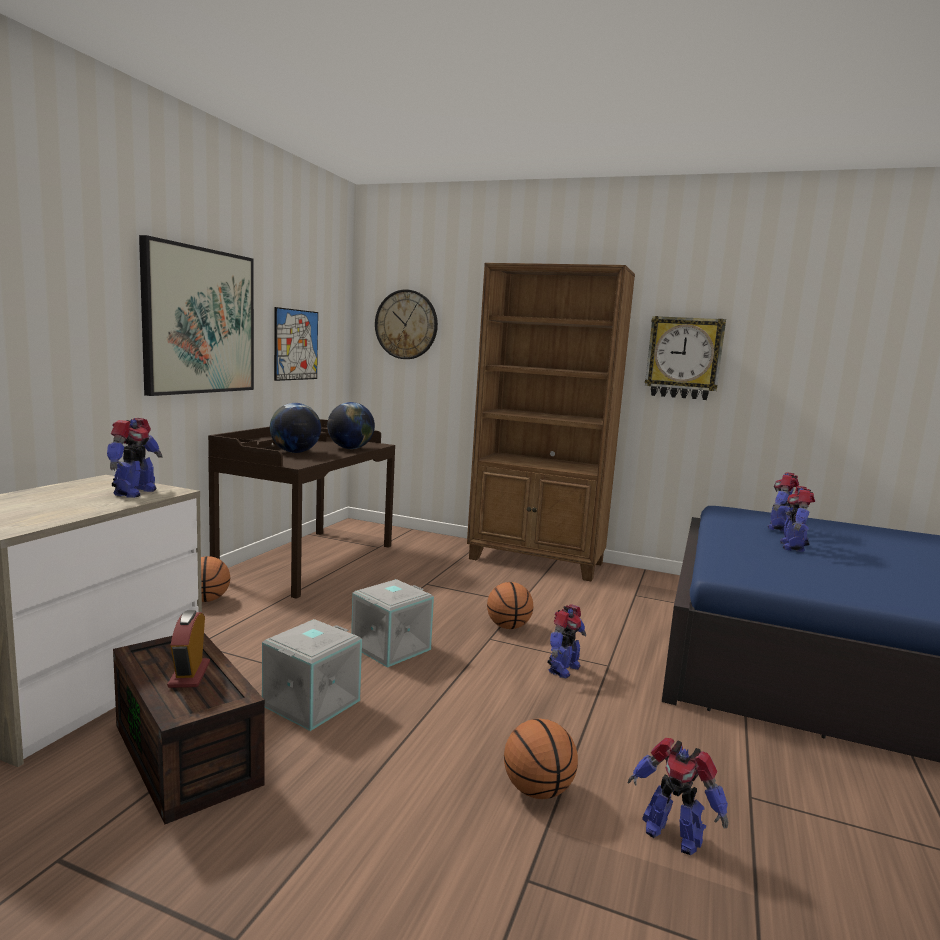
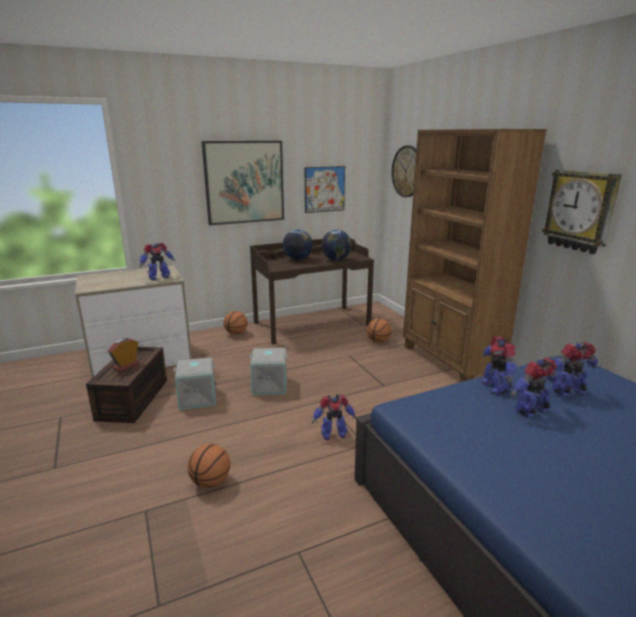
camera: 45 degrees right, 10 degrees up
(508, 627) = (349, 397): basketball -> basketball (378, 342)
(672, 834) = (226, 537): toy robot -> toy robot (495, 387)

